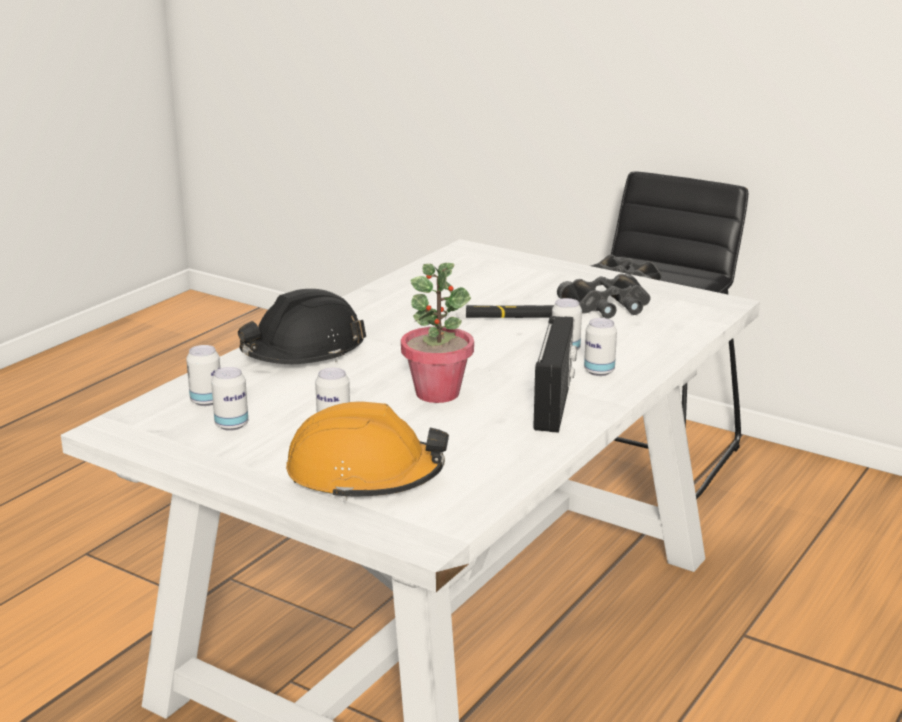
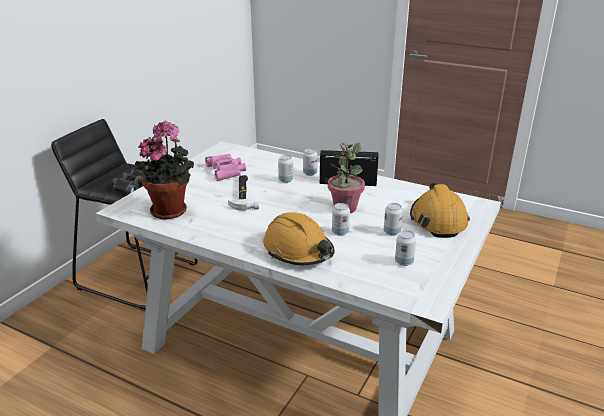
camera: 95 degrees left, 5 degrees up
(206, 401) = (377, 275): can -> can (340, 232)
(303, 352) = (298, 251): black hard hat -> orange hard hat
(458, 276) = (172, 210): none -> potted plant
(607, 306) = (226, 170): black binoculars -> pink binoculars

